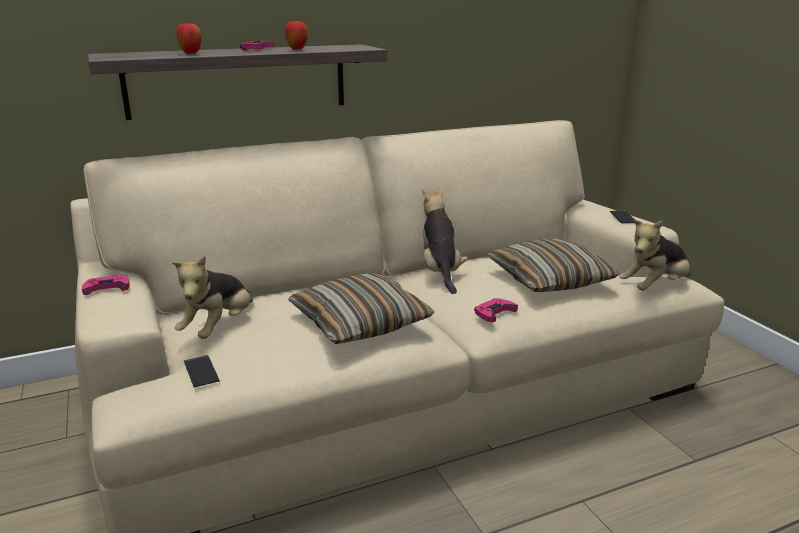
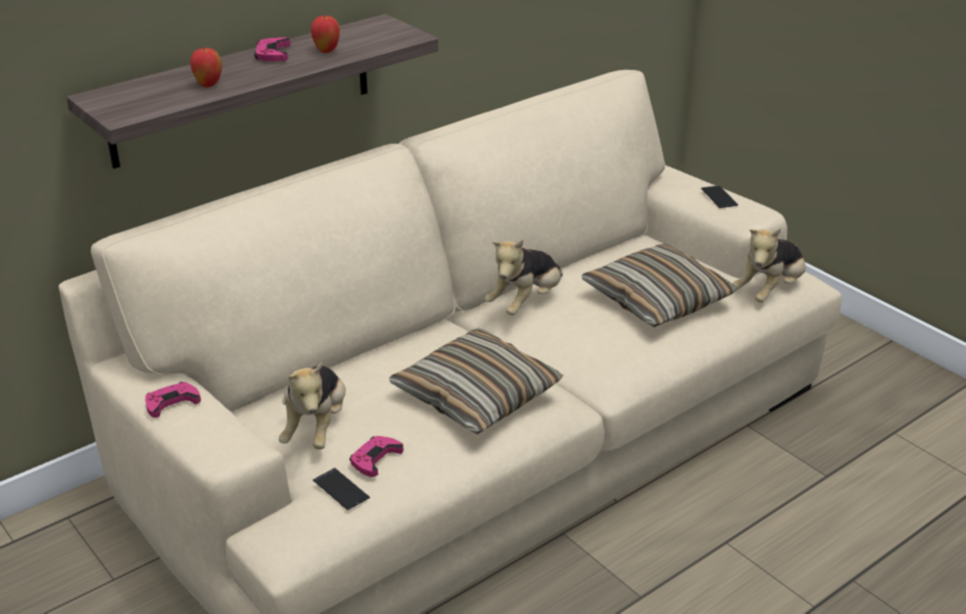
camera: 15 degrees left, 10 degrees up
(440, 272) = (526, 302): plush toy -> plush toy turned 120 degrees counterclockwise
(494, 313) = (615, 359): pink game controller -> pink game controller (375, 459)

